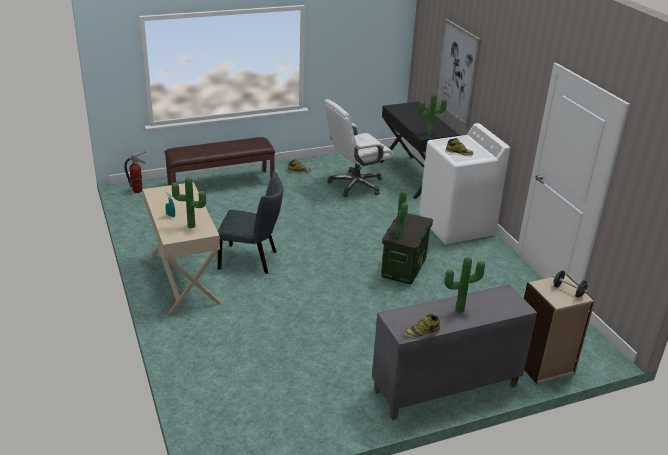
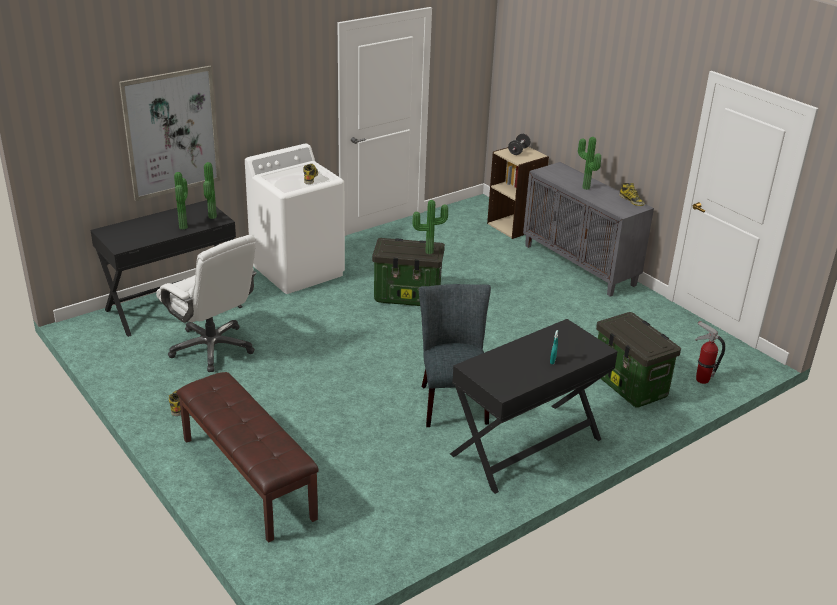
camera: 105 degrees left, 0 degrees up
(138, 191) = (307, 574): fire extinguisher -> fire extinguisher (701, 380)
(183, 279) = (527, 447): beige desk -> black desk
(191, 227) = (566, 340): potted plant -> potted plant (185, 227)
(223, 352) = (630, 386): none -> storage box

